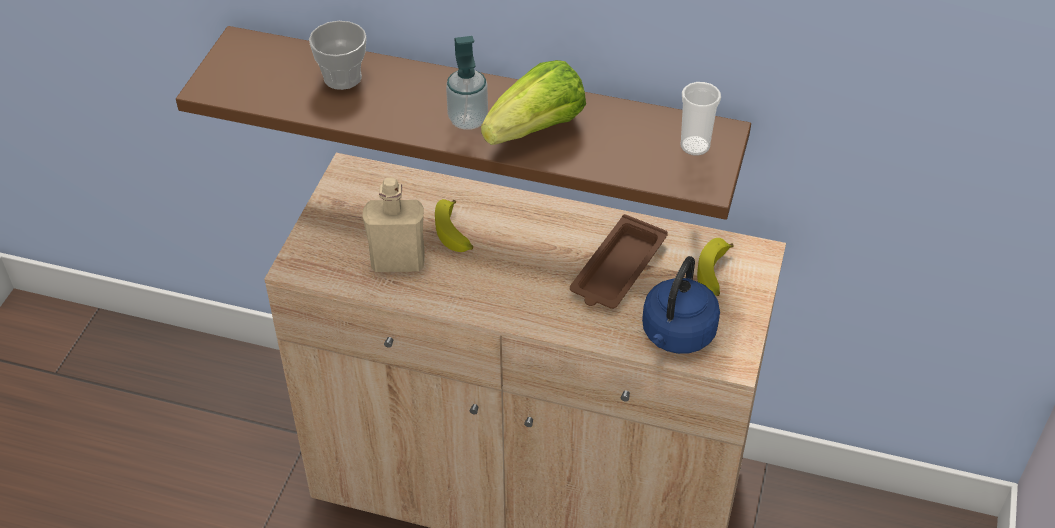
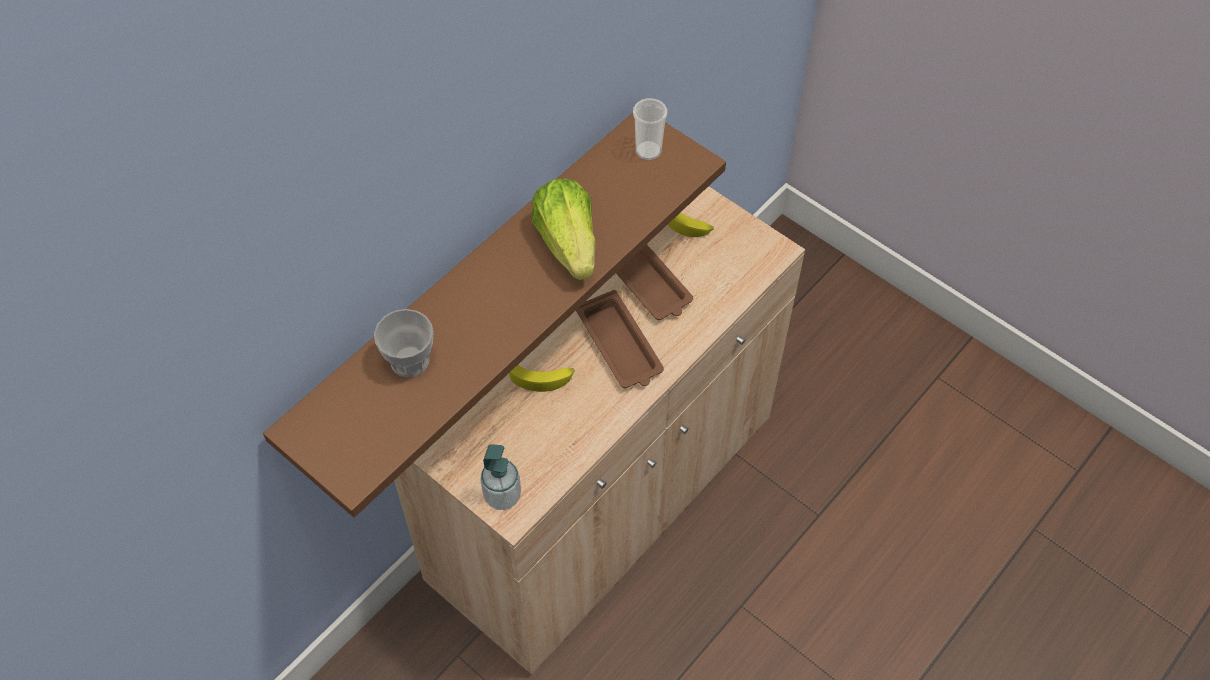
camera: 65 degrees left, 10 degrees up
(398, 262) = (552, 432): beige bottle -> none
(468, 120) = (528, 287): soap dispenser -> soap dispenser (502, 496)
(526, 276) = (620, 345): none -> brown tray
(676, 335) = (734, 273): blue kettle -> none

